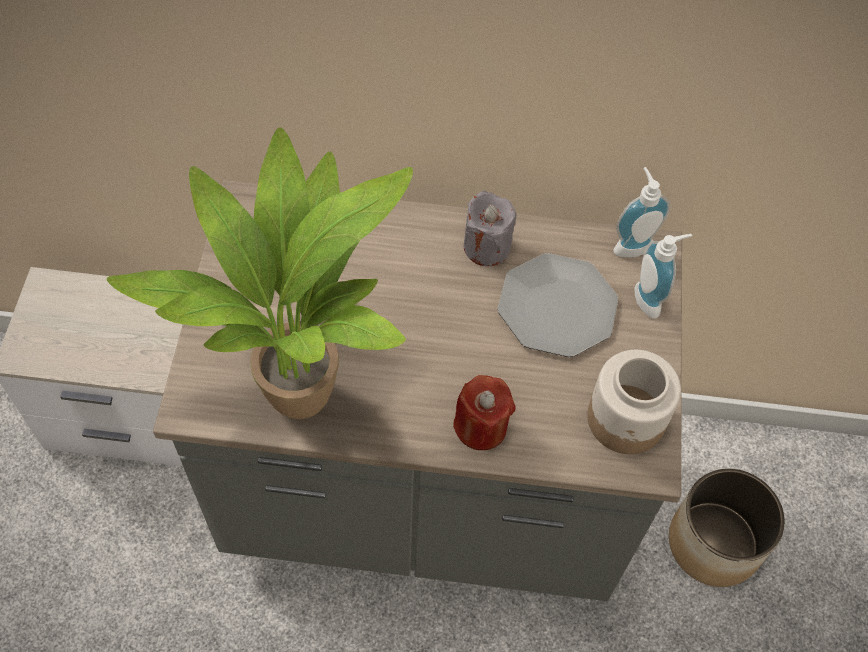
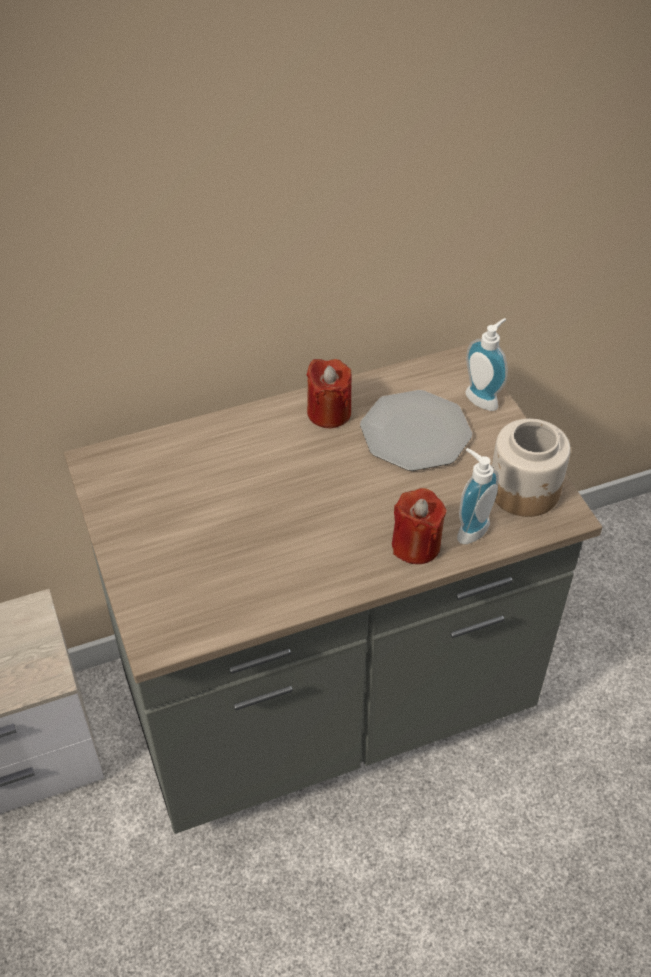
camera: 25 degrees left, 10 degrees down
(300, 387) = (244, 582): potted plant -> none
(486, 247) = (329, 412): grey candle -> red candle
(631, 244) = (441, 365): soap dispenser -> soap dispenser (469, 528)
(715, 544) = (585, 626): planter -> none

